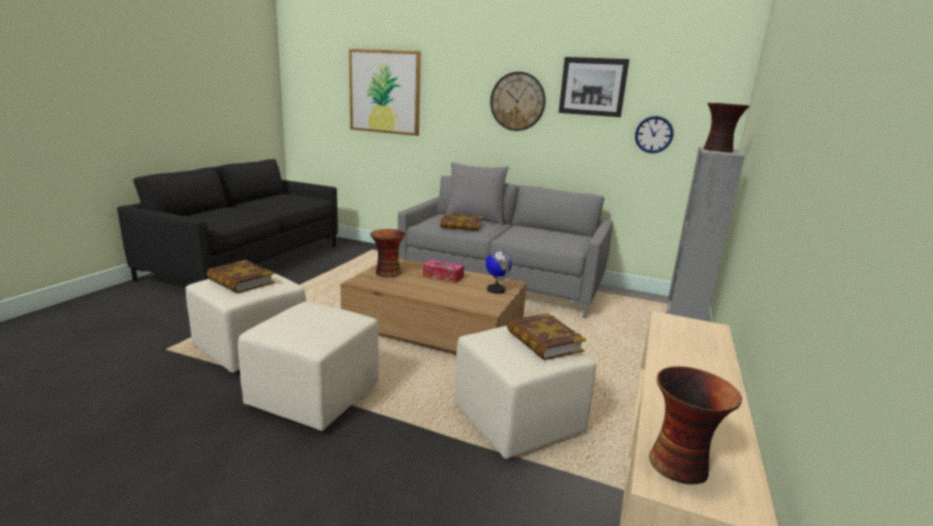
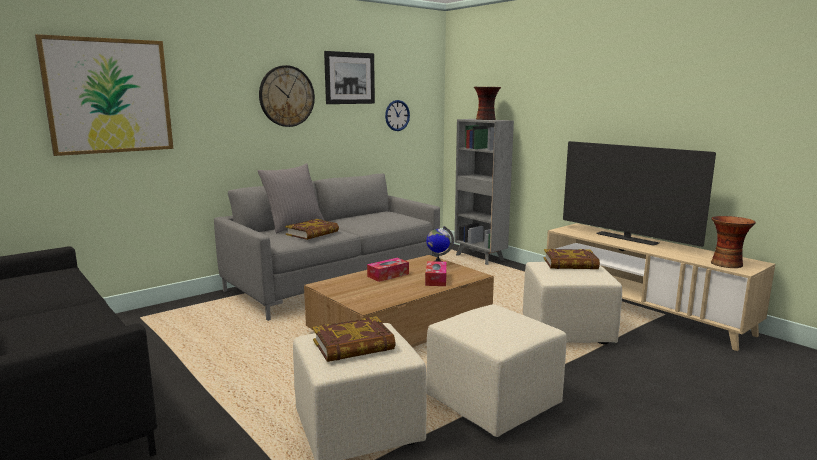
camera: 60 degrees left, 5 degrees down
(387, 273) = (353, 292): vase -> none
(453, 295) = (436, 279): none -> tissue box
(700, 365) = (626, 238): none -> television

